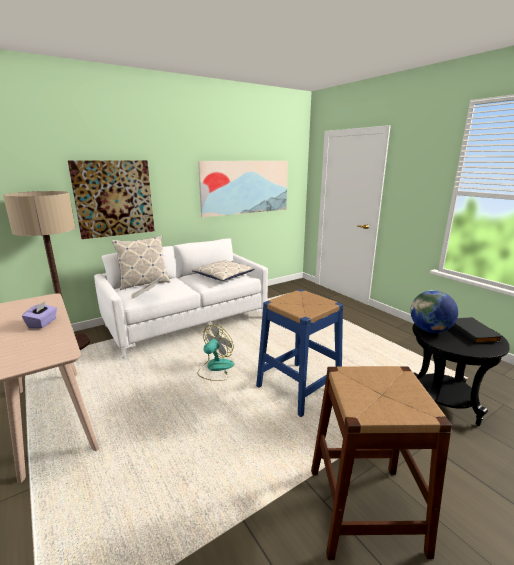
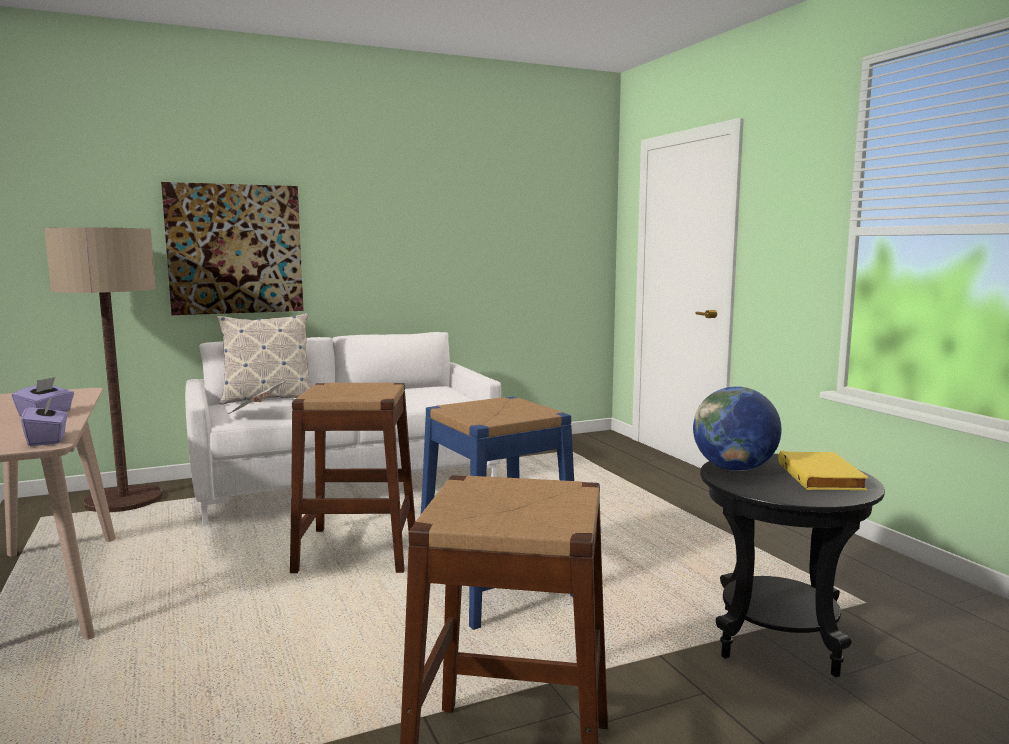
camera: 10 degrees right, 10 degrees down
(62, 350) = (48, 440): none -> purple tissue box
(215, 368) = (357, 550): fan -> brown stool
(223, 275) = (418, 394): pillow -> none
(245, 187) = (485, 241): picture -> none
(473, 333) = (822, 476): black book -> yellow book

